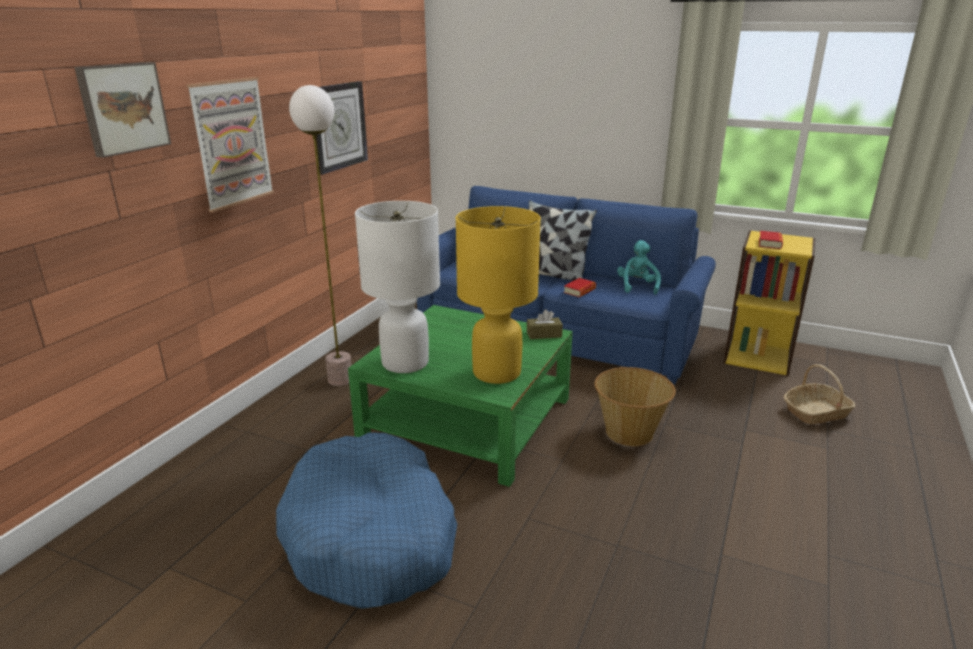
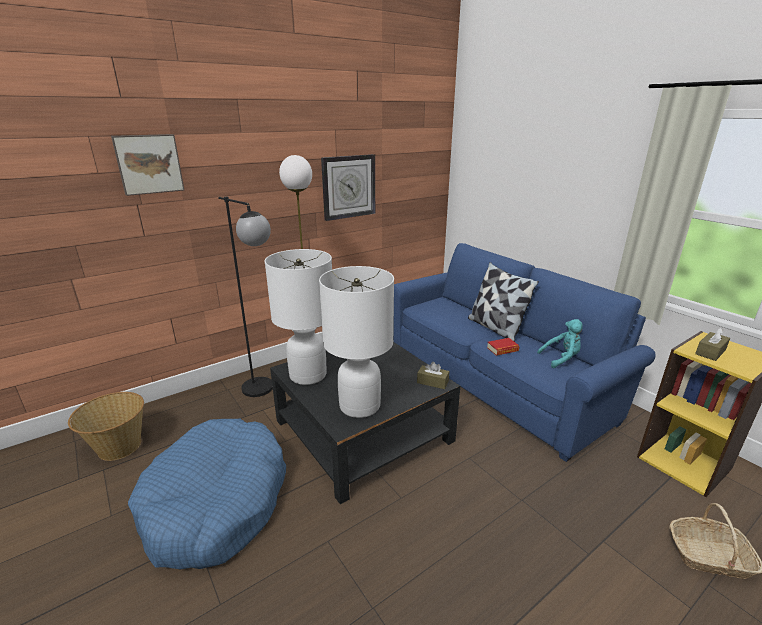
camera: 30 degrees right, 0 degrees up
(232, 143) = (243, 193): picture -> none
(304, 419) = (264, 392): none -> black floor lamp
(467, 419) = (363, 430): green coffee table -> black coffee table
(496, 372) = (360, 405): yellow table lamp -> white table lamp
(629, 433) = (480, 495): basket -> basket (119, 447)
(637, 286) = (561, 358): turquoise plush toy -> turquoise plush toy turned 45 degrees clockwise
(770, 243) = (710, 352): book -> brown tissue box

